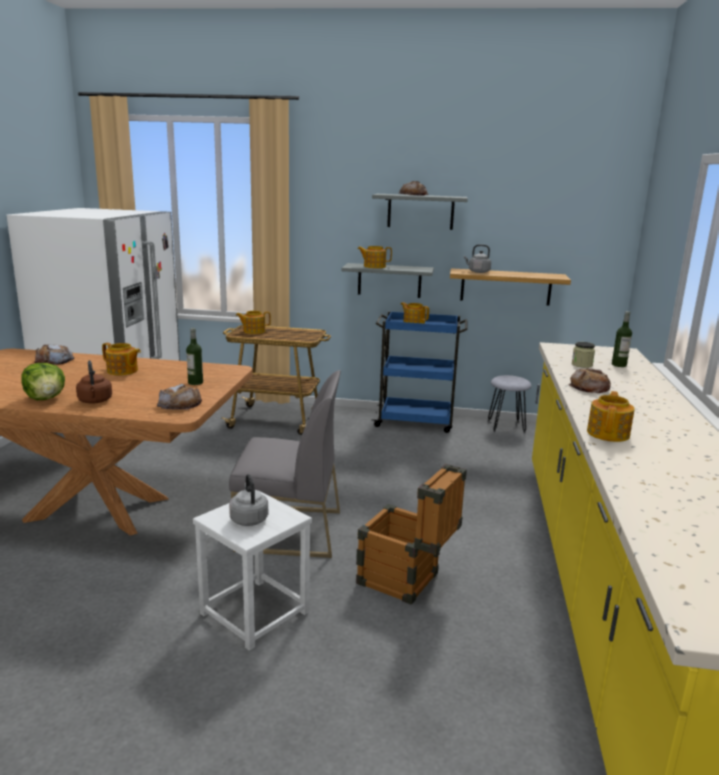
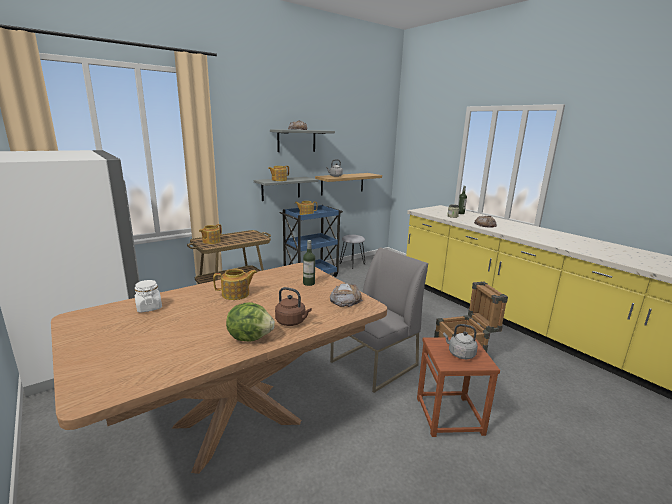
camera: 45 degrees left, 0 degrees up
(54, 360) = (149, 307): bread -> white jar
(255, 613) = (450, 416): white stool -> brown stool
(608, 433) = (548, 241): teapot -> none

